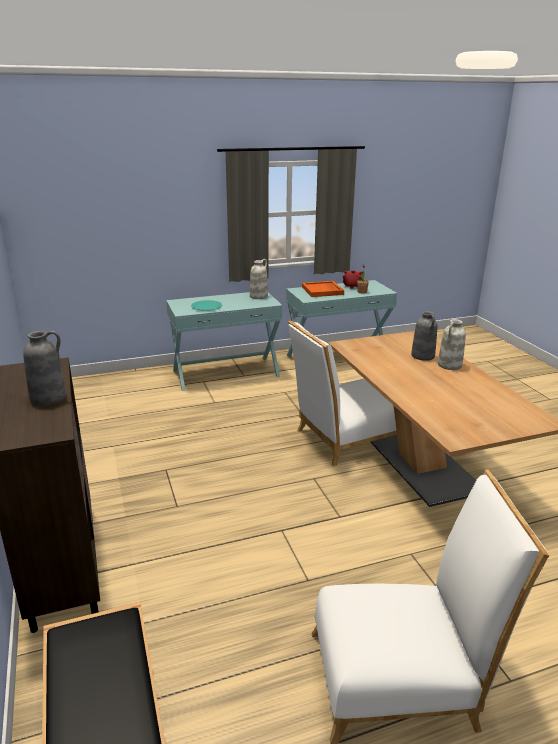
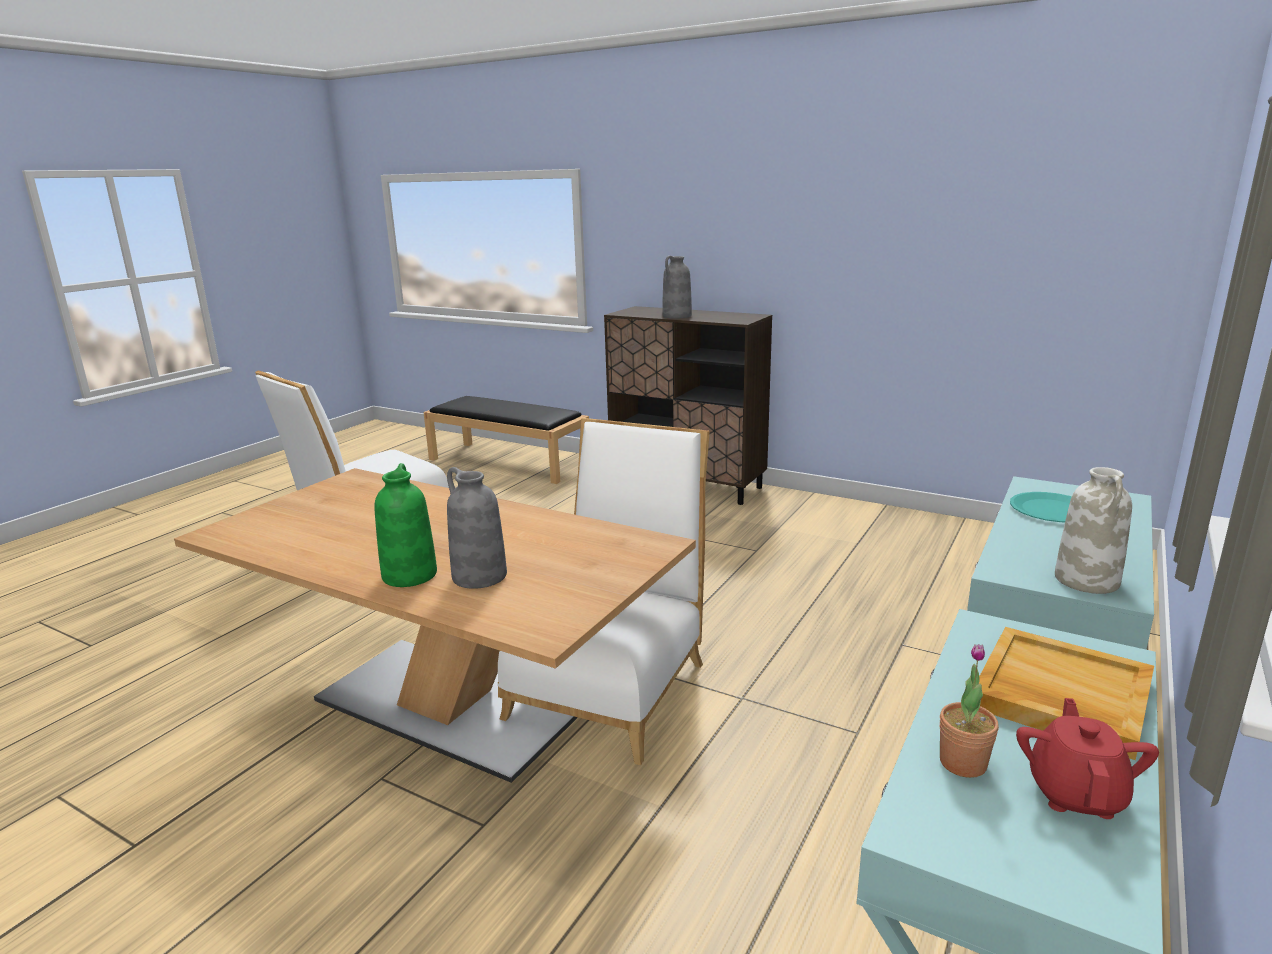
camera: 140 degrees right, 5 degrees down
(323, 291) = (1059, 695): orange tray -> beige tray
(449, 365) = (409, 574): white vase -> green vase

